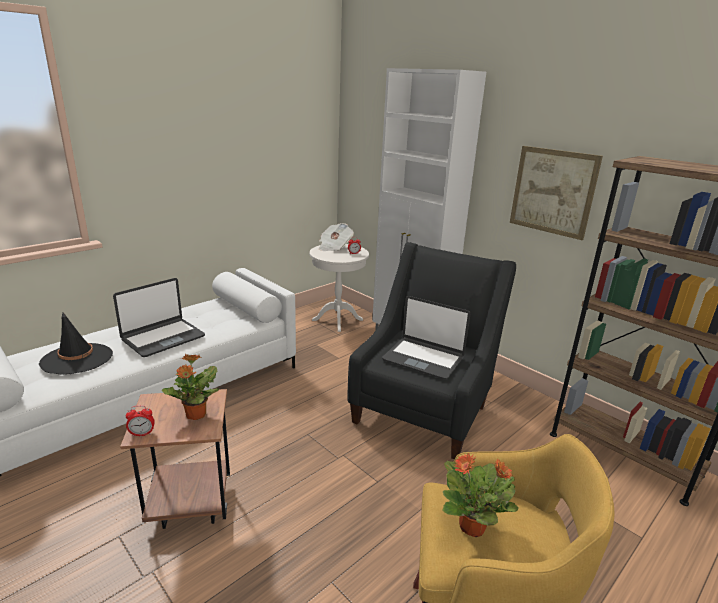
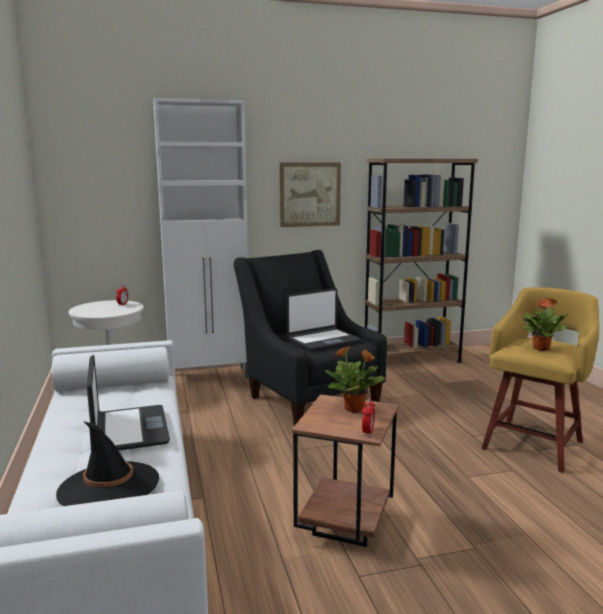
camera: 60 degrees left, 10 degrees down
(334, 247) = (88, 307): newspaper -> none

